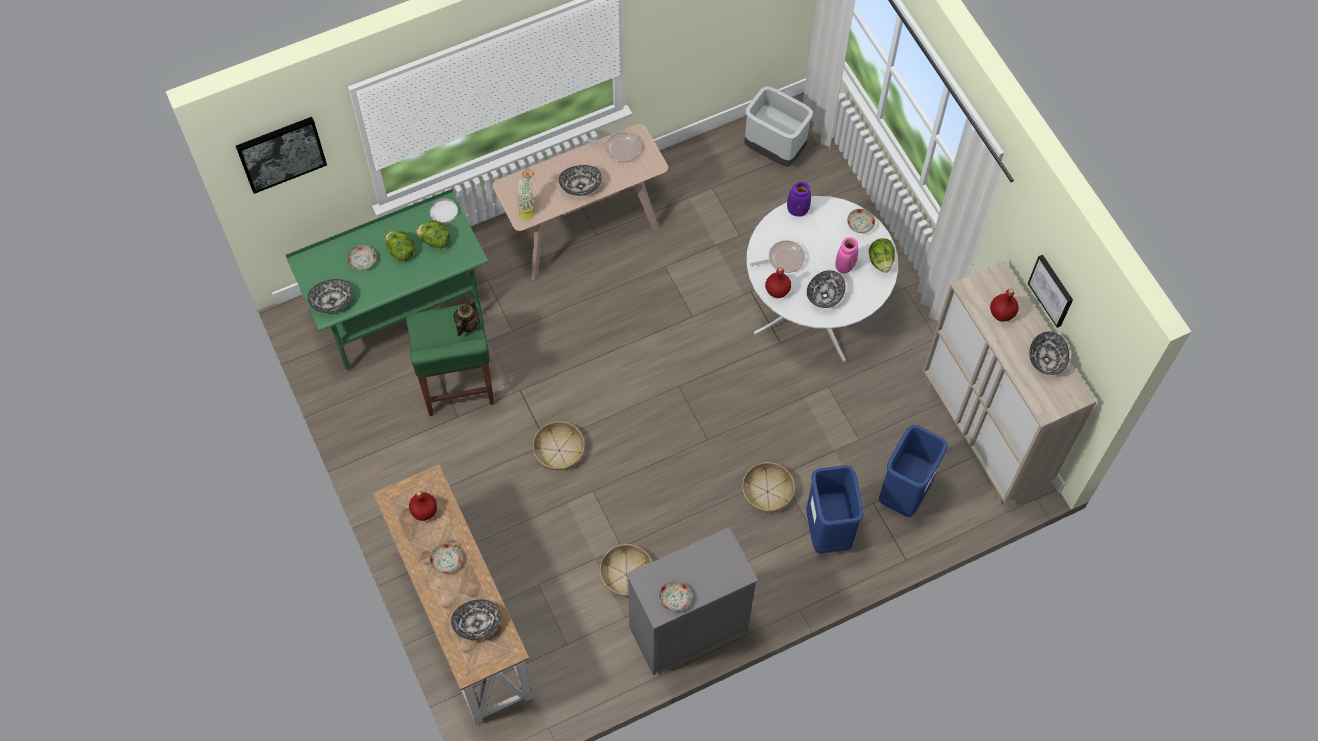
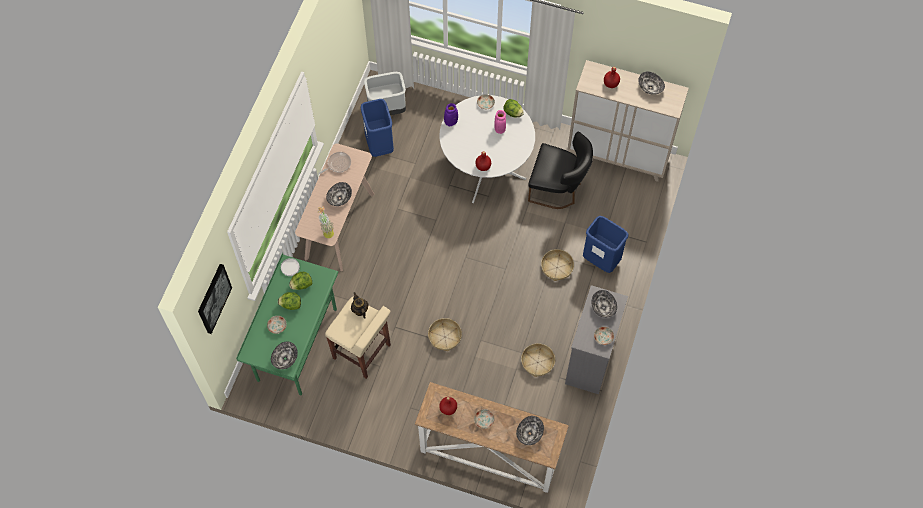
camera: 45 degrees left, 0 degrees up
(457, 385) = (362, 352): green stool -> beige stool
(783, 259) = (469, 149): frying pan -> none
(824, 295) = (505, 150): bowl -> bowl (603, 307)
(869, 405) = (558, 189): none -> black chair
(904, 494) = (614, 214): blue trash can -> blue trash can (379, 146)
(1052, 290) = (629, 53): picture -> none

